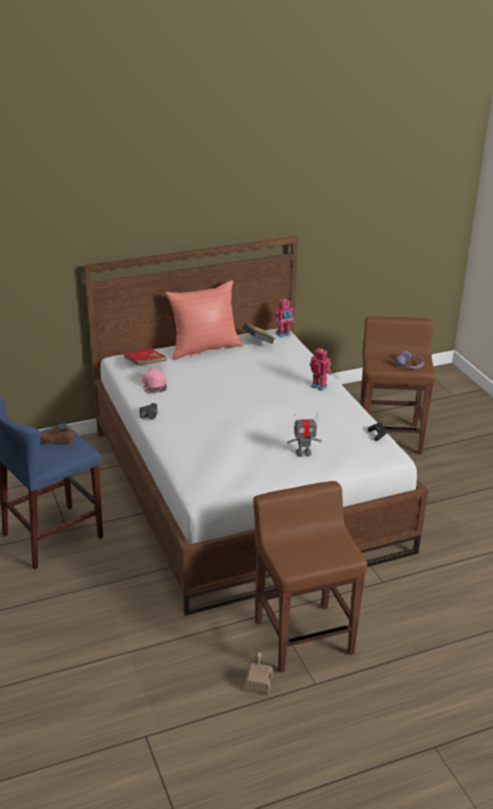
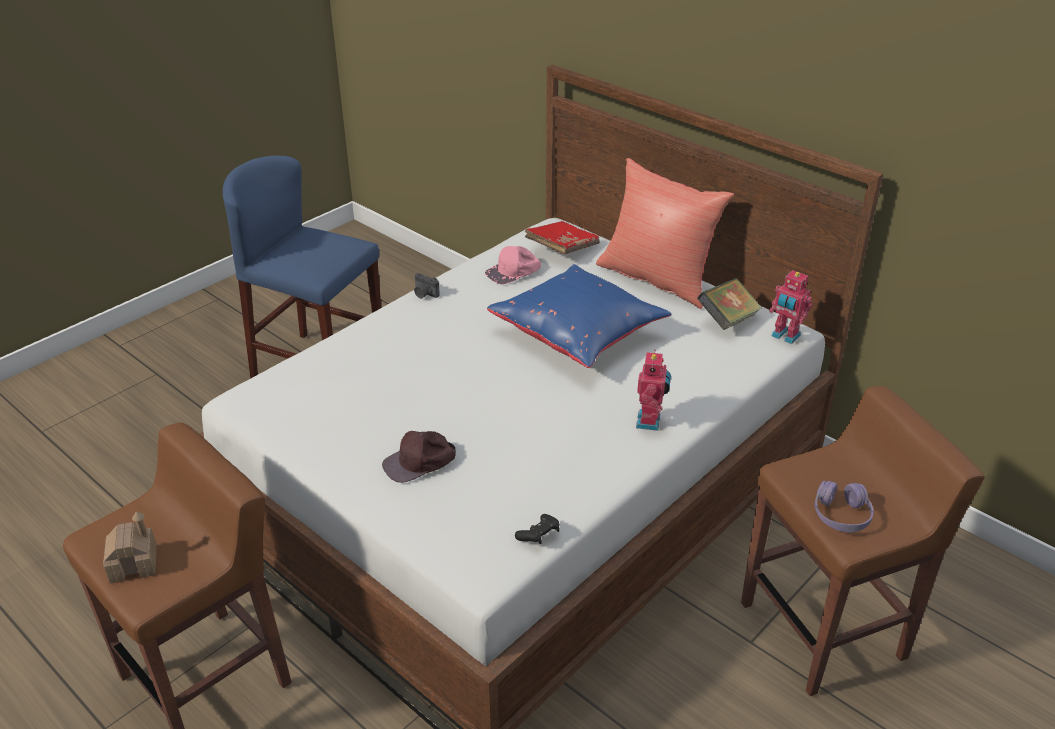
camera: 65 degrees right, 5 degrees up
(54, 441) = (319, 249): brown shoe -> none
(234, 383) = (578, 335): none -> blue pillow
(258, 684) = (92, 659): toy house -> toy house (134, 563)
(303, 453) = (420, 462): toy robot -> brown cap

